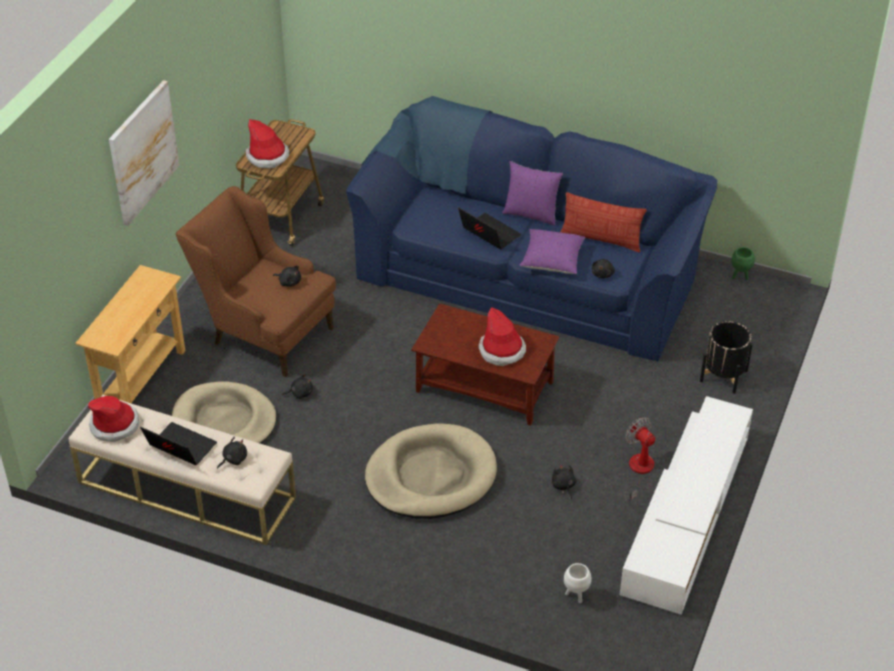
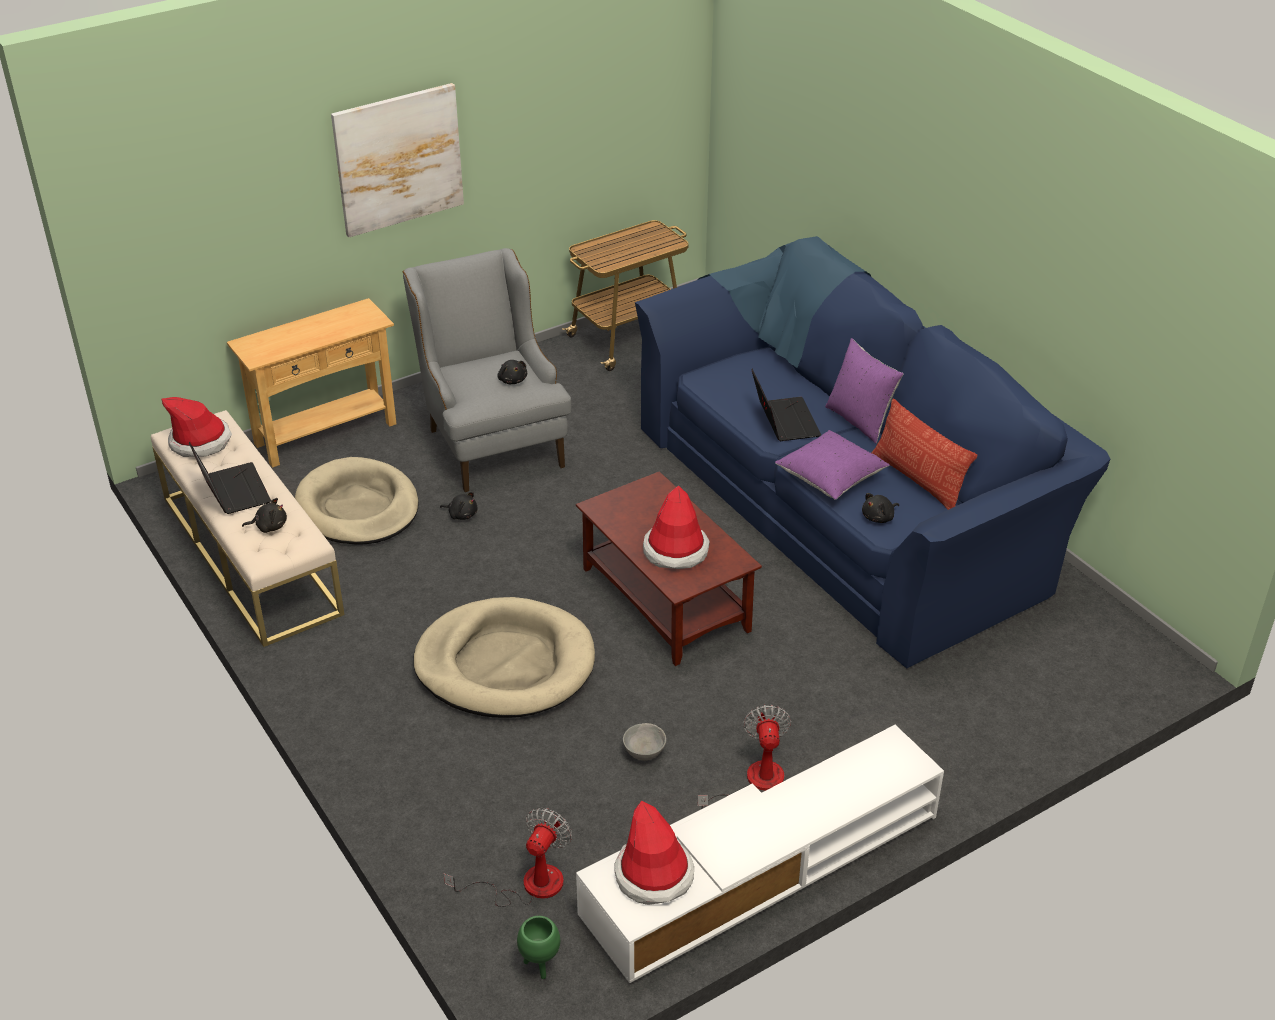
camera: 35 degrees right, 5 degrees down
(264, 331) = (491, 439): brown armchair -> grey armchair
(267, 156) = (610, 250): hat -> hat (654, 875)
(563, 486) = (643, 752): black plush toy -> grey bowl
(576, 595) = (527, 885): white planter -> fan
(723, 376) = (979, 726): black planter -> none
(740, 276) = (1119, 620): green planter -> green planter (540, 965)

